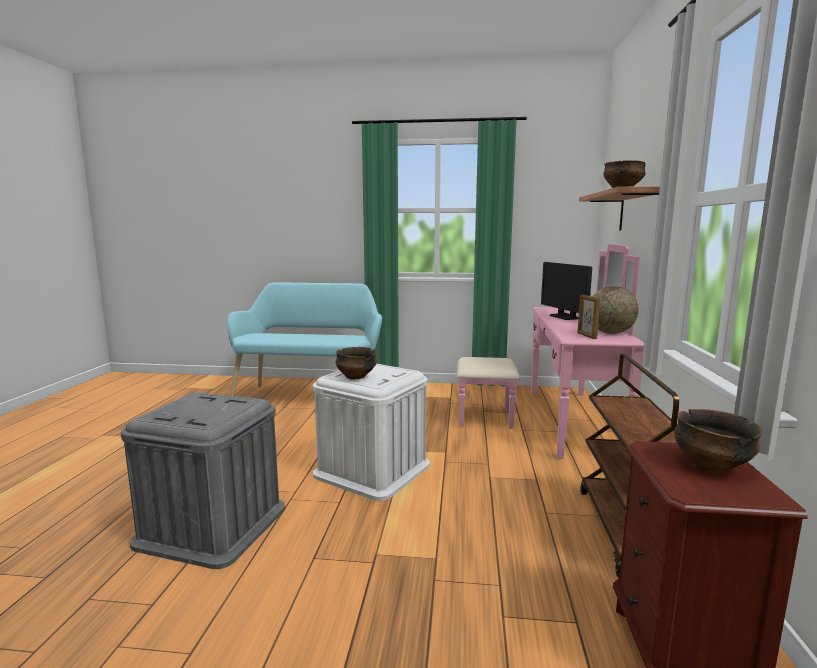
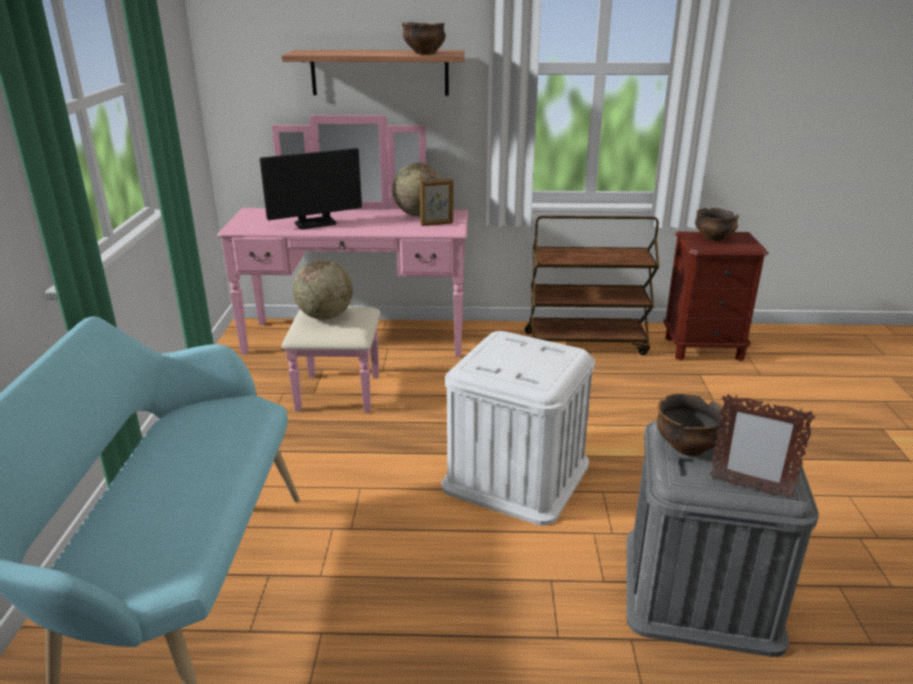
camera: 95 degrees left, 15 degrees up
(165, 409) = (749, 488): none -> picture frame
(356, 377) = (540, 367): bowl -> bowl (687, 447)
(489, 360) = (325, 316): none -> globe

